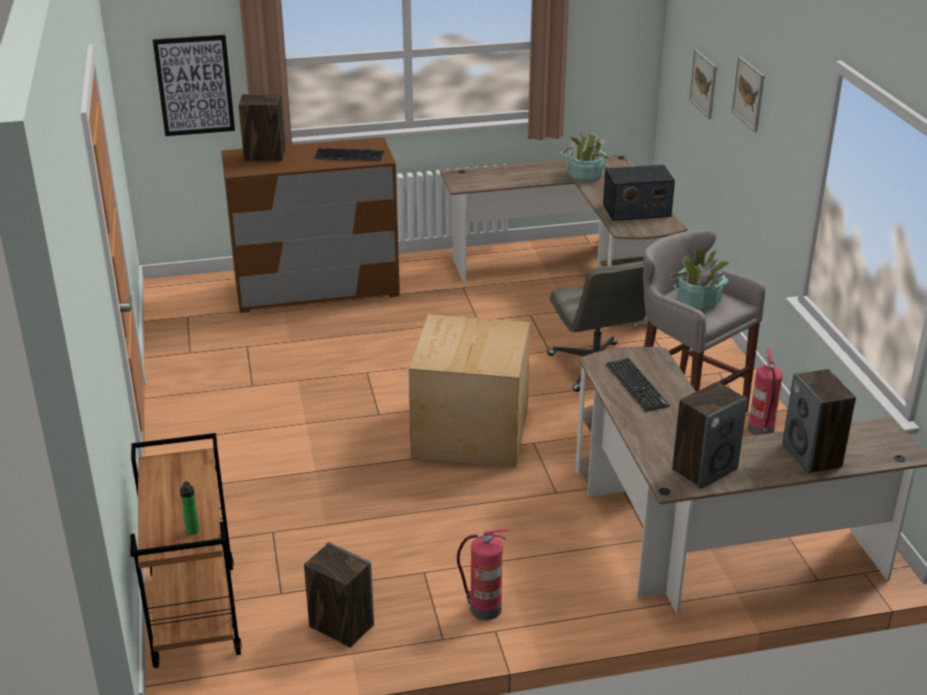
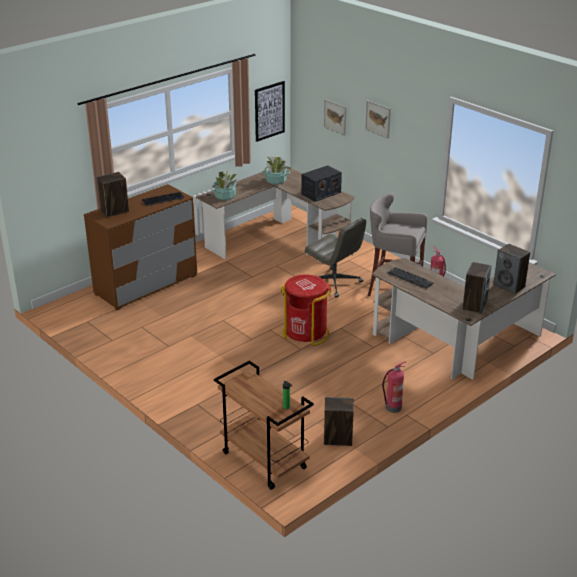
camera: 30 degrees left, 0 degrees up
(194, 85) = (59, 178): picture -> picture (269, 111)
(469, 433) = (305, 333): cardboard box -> red trash can
(699, 300) = (399, 231): potted plant -> potted plant (225, 196)

